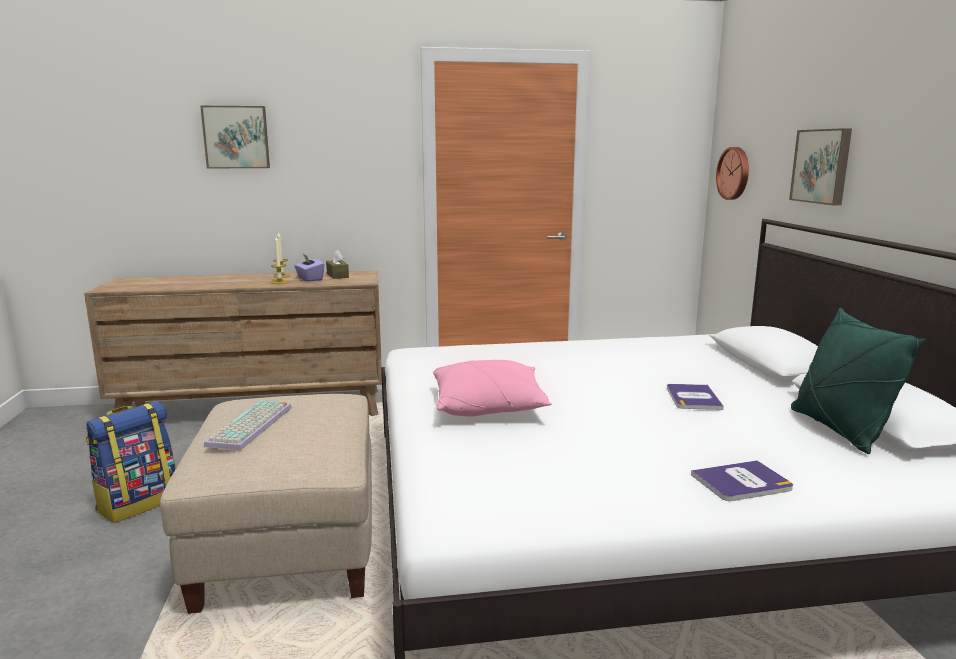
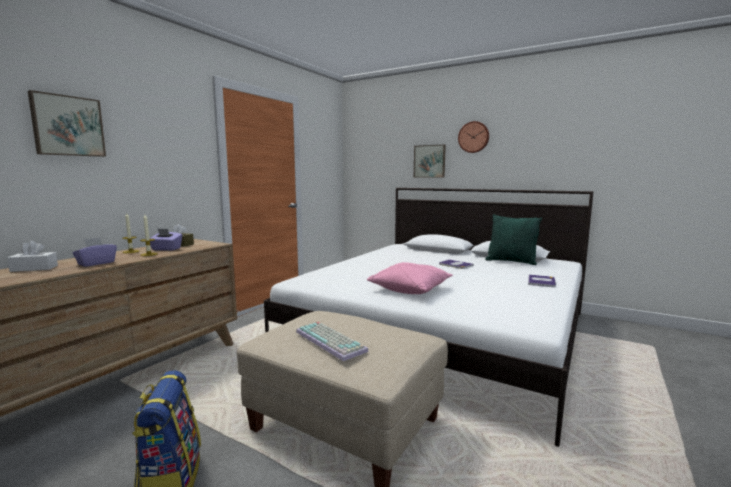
camera: 50 degrees left, 5 degrees down
(186, 280) = (34, 268): none -> white tissue box
(224, 283) = (96, 263): none -> purple tissue box
(734, 173) = (366, 168): wall clock -> wall clock (473, 137)

